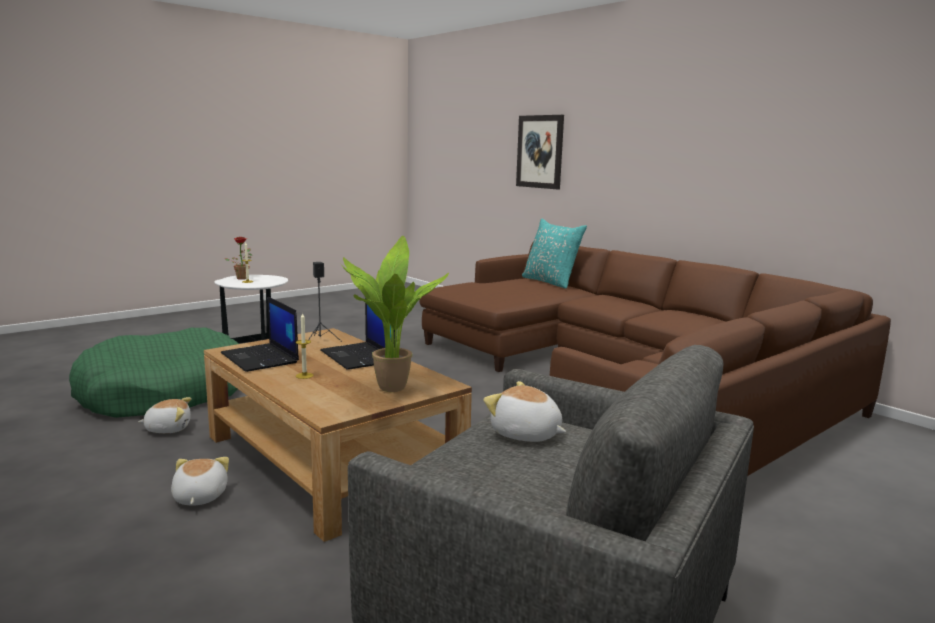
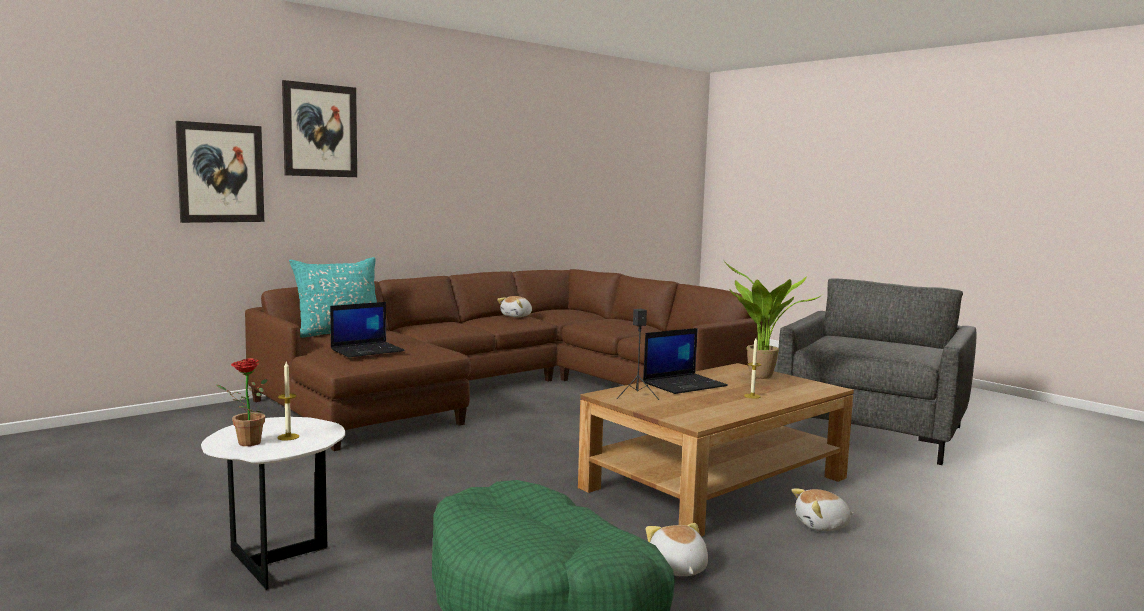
camera: 90 degrees left, 5 degrees down
(261, 358) = (713, 410): laptop -> laptop (367, 350)
(525, 434) = (850, 344): plush toy -> plush toy (517, 316)
(602, 114) = (320, 130): none -> picture

